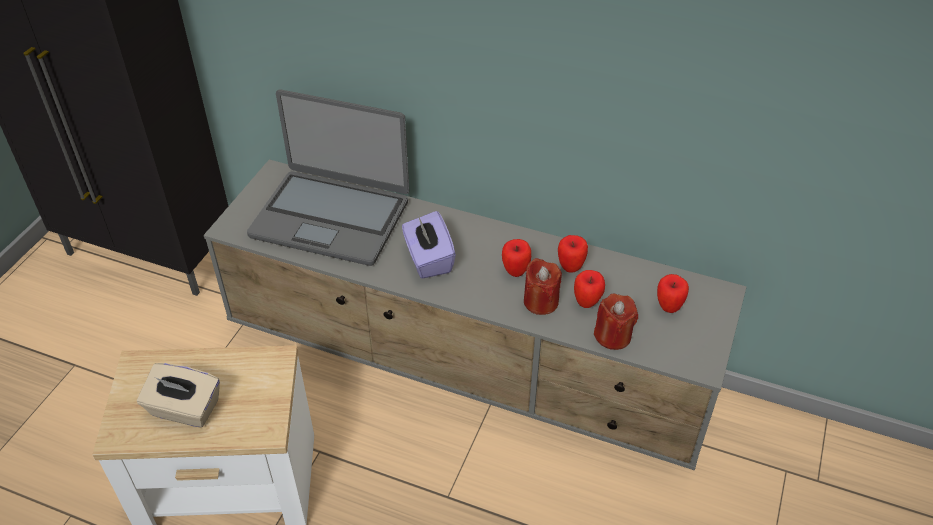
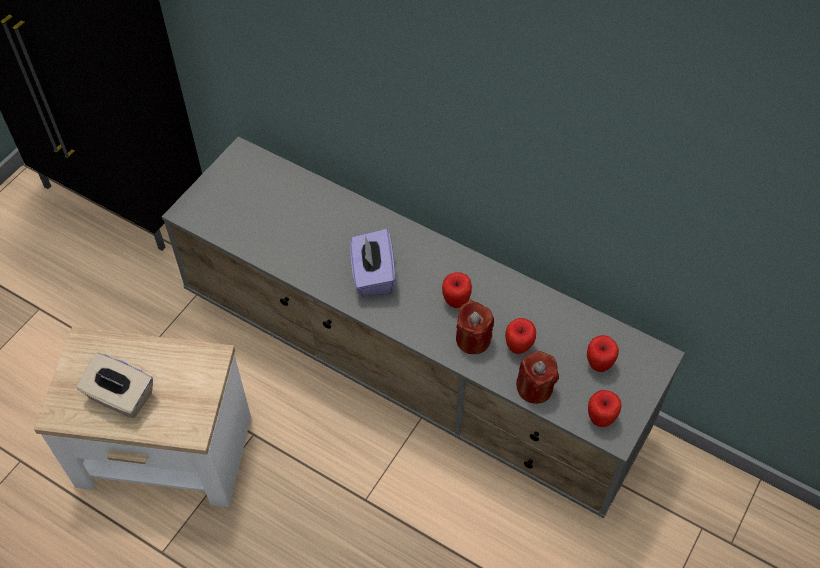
camera: 10 degrees right, 10 degrees up
(331, 217) = (287, 213): laptop -> none
(570, 267) = (512, 304): apple -> apple (600, 419)

